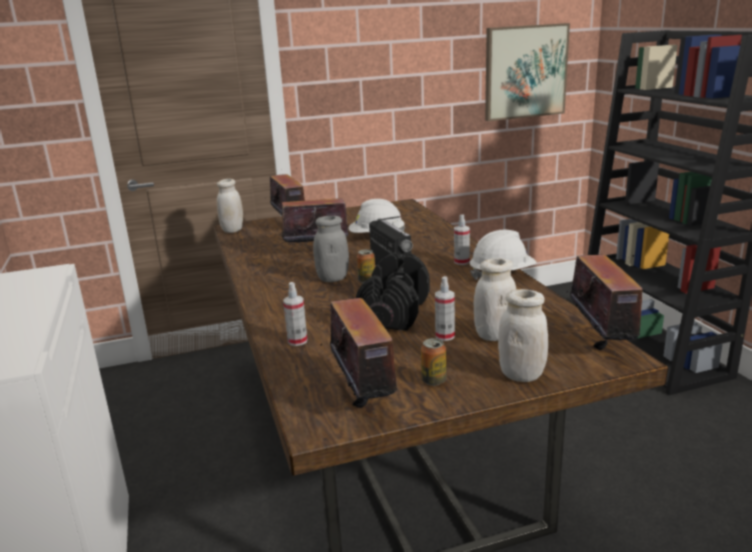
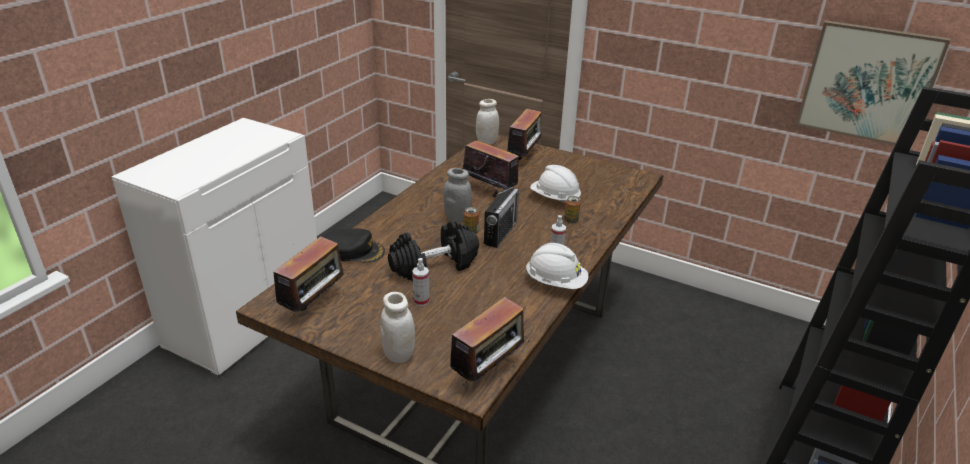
camera: 45 degrees right, 10 degrees up
(297, 341) = (355, 250): spray bottle -> black cap
(434, 381) = (356, 322): can -> can (571, 220)
(494, 335) = (445, 321): white jar -> none

